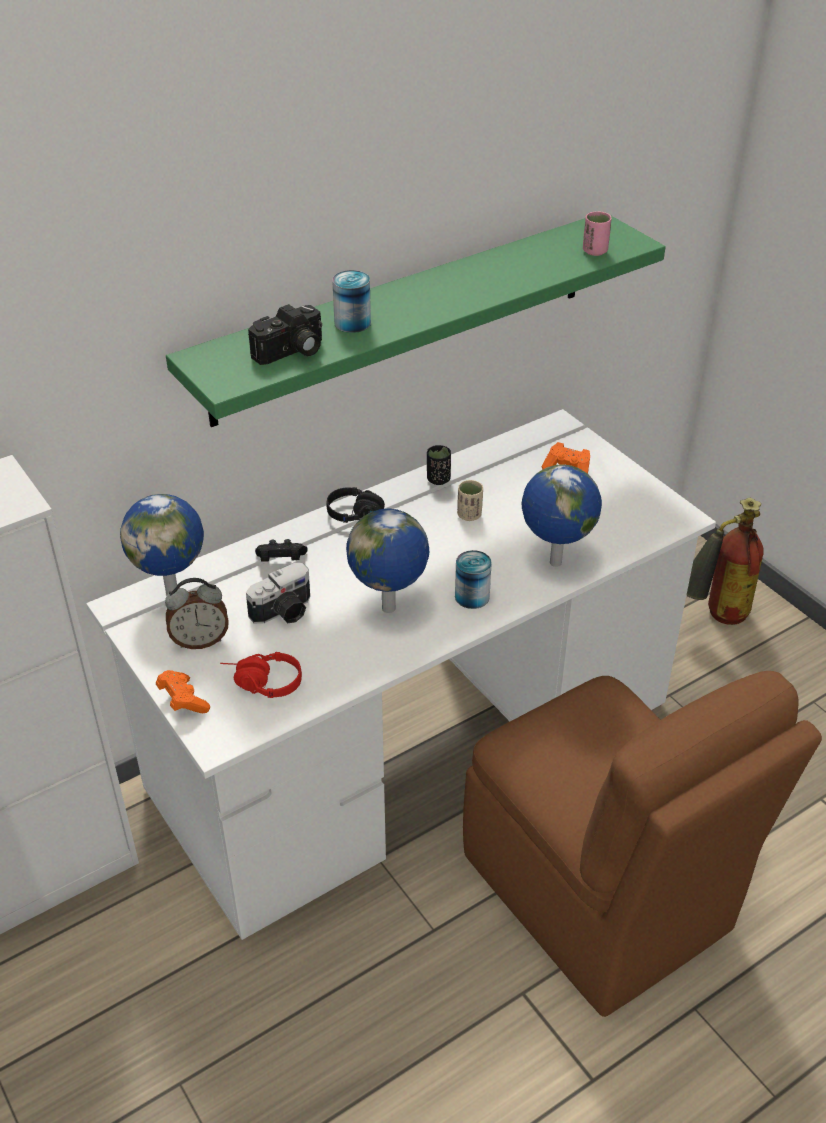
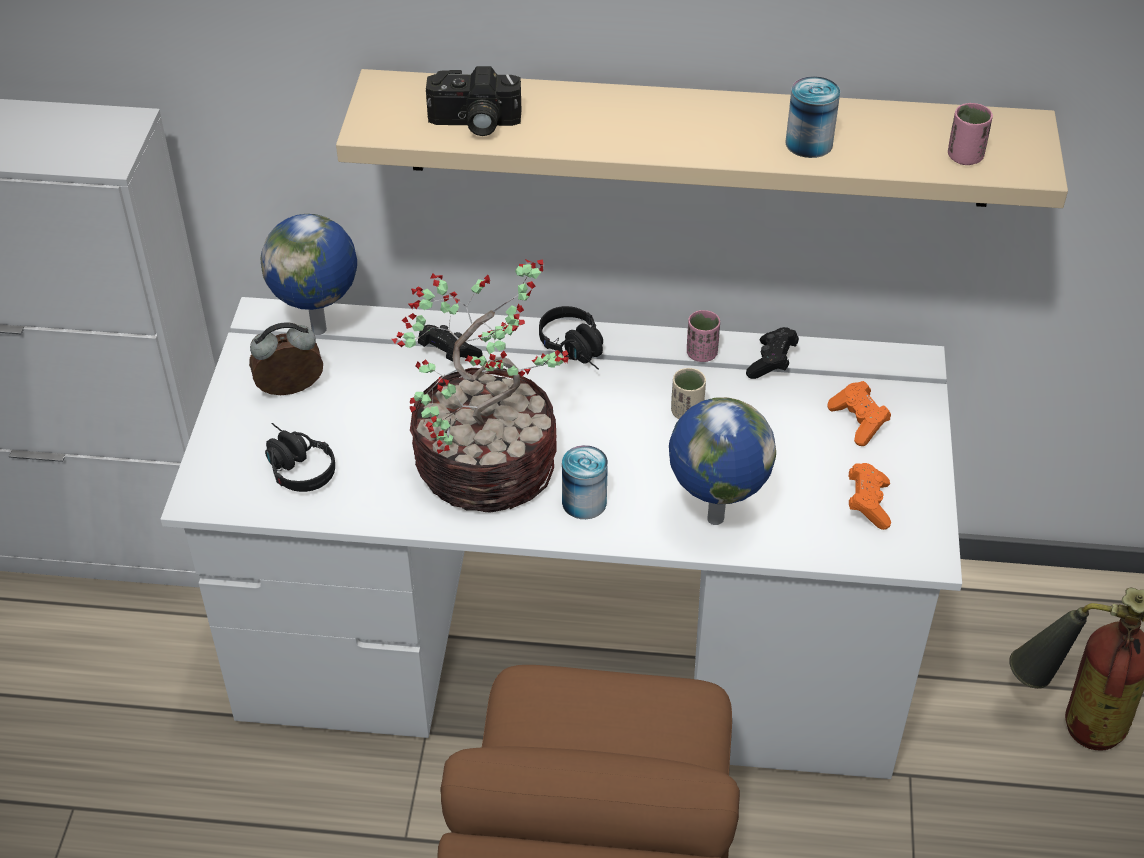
camera: 40 degrees right, 5 degrees up
(183, 700) = (215, 440): orange game controller -> orange game controller (868, 504)
(200, 640) = (291, 391): alarm clock -> alarm clock turned 135 degrees clockwise
(260, 683) = (294, 466): red headphones -> black headphones
(284, 612) = (392, 408): camera -> none
(352, 323) = (575, 118): can -> can (809, 143)
(390, 609) = (490, 466): globe -> potted plant
(404, 317) = (699, 138): green shelf -> beige shelf
(438, 479) = (701, 354): black cup -> pink cup
(483, 464) = (771, 363): none -> black game controller

